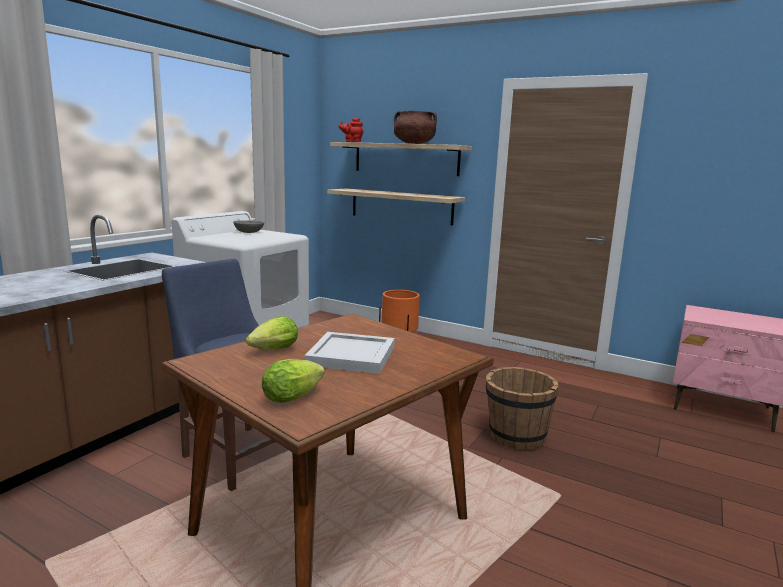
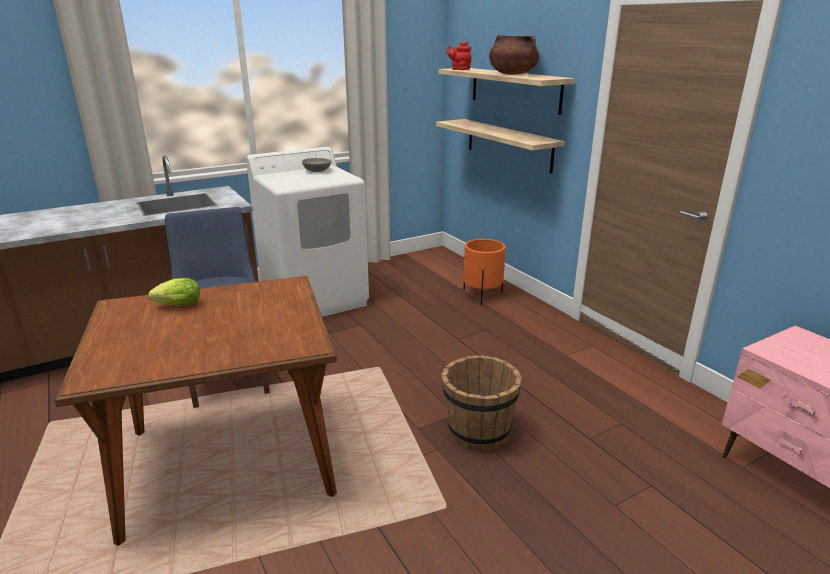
camera: 30 degrees right, 10 degrees up
(295, 397) = (119, 355): lettuce -> none
(352, 356) = (222, 325): white tray -> none

